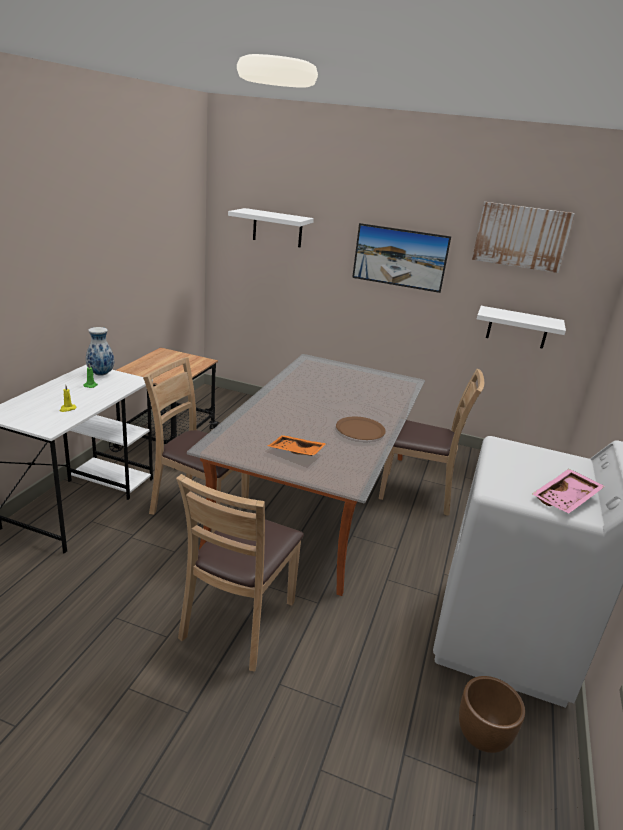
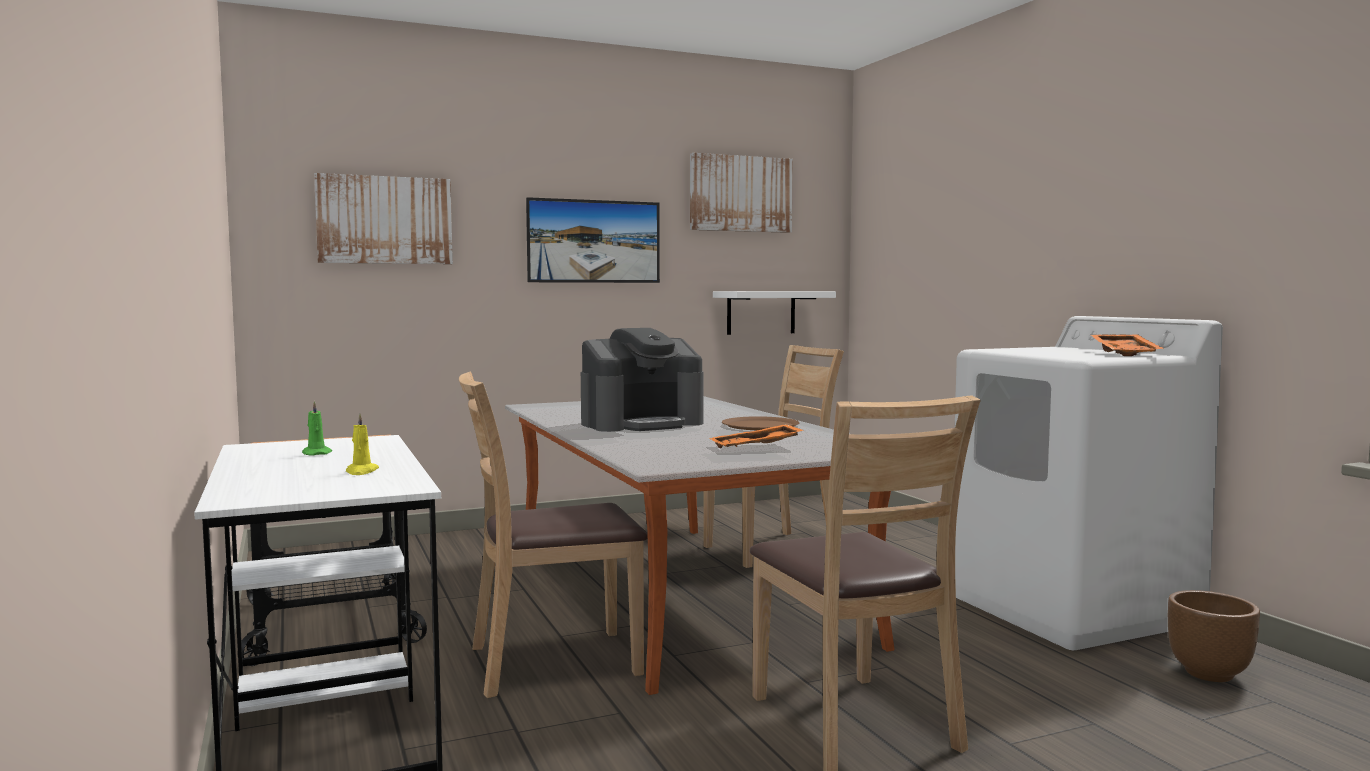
camera: 40 degrees left, 20 degrees down
(101, 374) = (291, 445): vase -> none
(277, 228) = (385, 220): white shelf -> picture
(310, 401) = (642, 423): none -> coffee machine
(567, 499) = (1126, 354): pink tray -> orange tray

